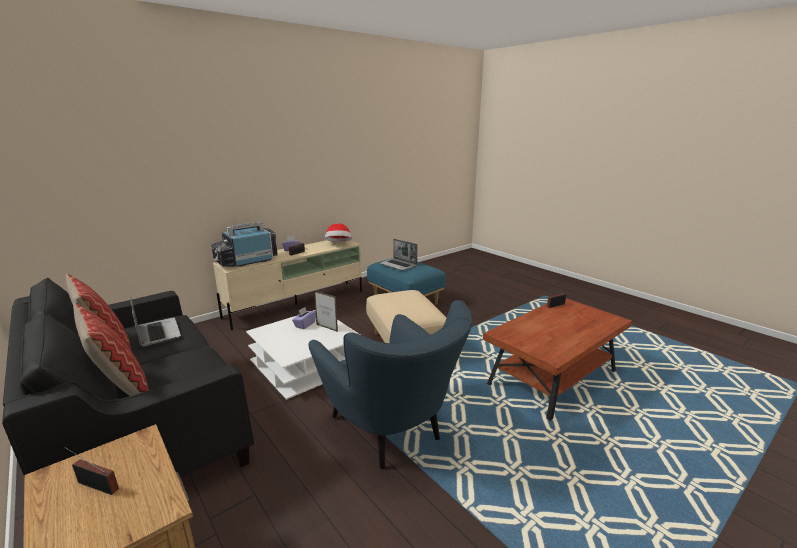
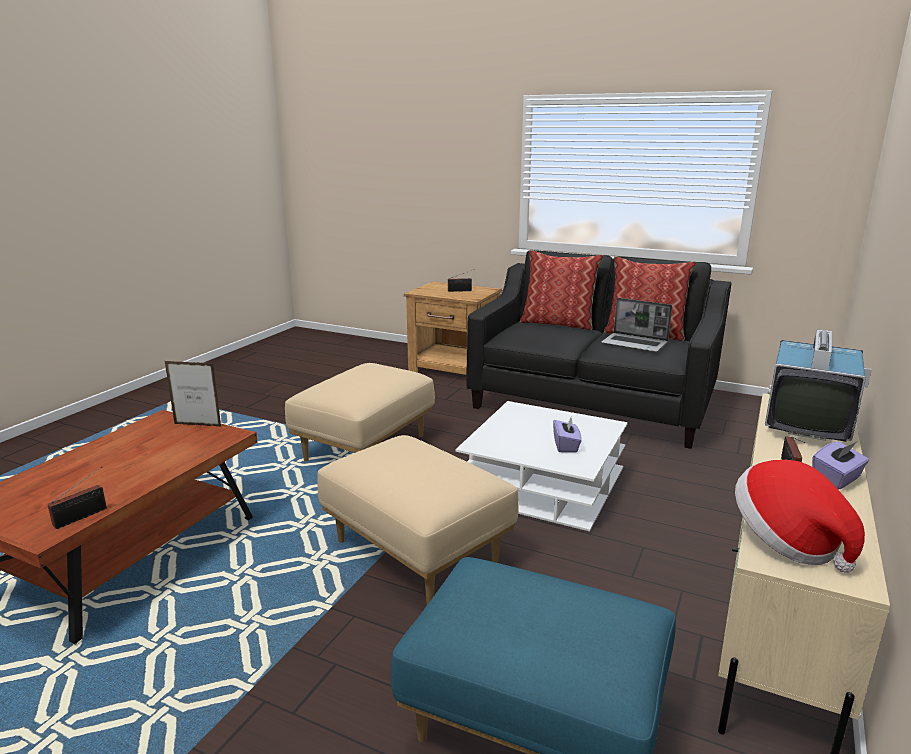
camera: 155 degrees right, 0 degrees up
(326, 328) = (525, 448): picture frame -> picture frame (198, 425)
(391, 432) = (365, 447): blue armchair -> beige ottoman
(398, 265) = (557, 606): laptop -> none

